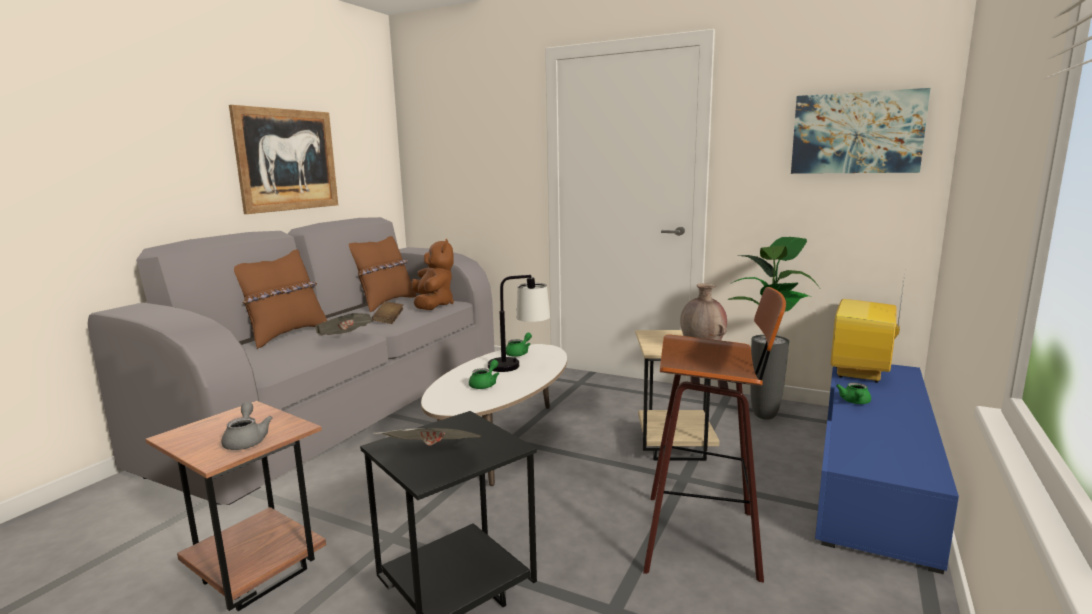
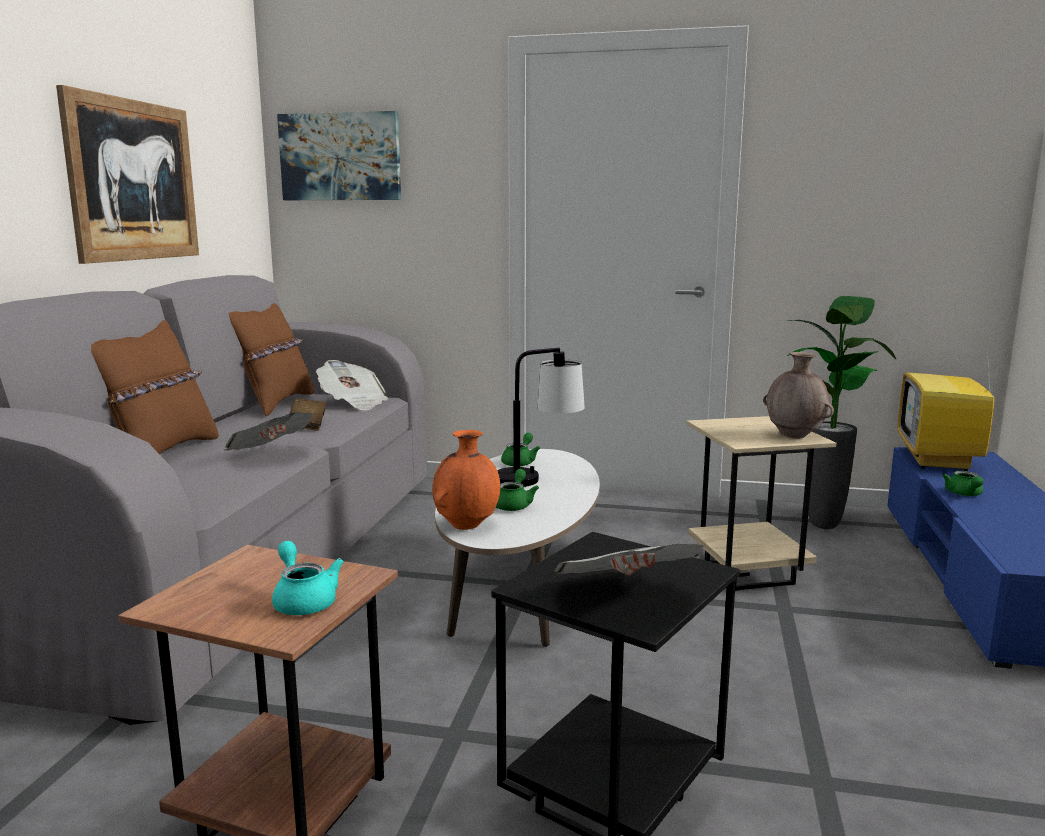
camera: 15 degrees left, 0 degrees up
(247, 440) = (303, 600): grey teapot -> turquoise teapot
(433, 305) = (353, 403): brown plush toy -> newspaper
(440, 397) = (467, 525): none -> orange vase
(705, 537) = (862, 675): stool -> none
(856, 133) = (924, 167): picture -> picture (340, 157)

